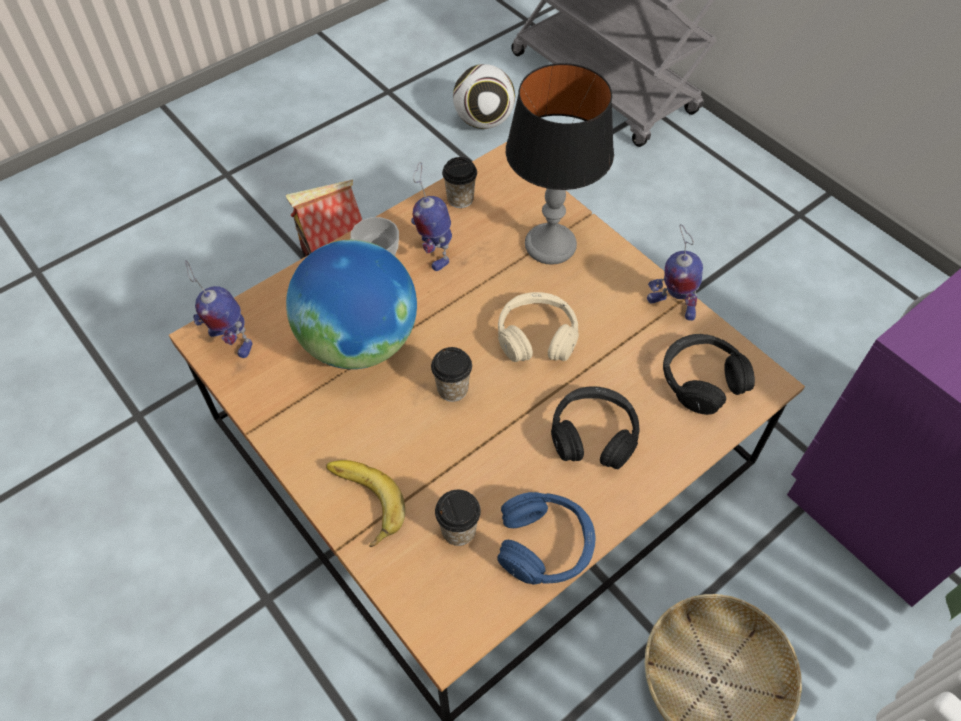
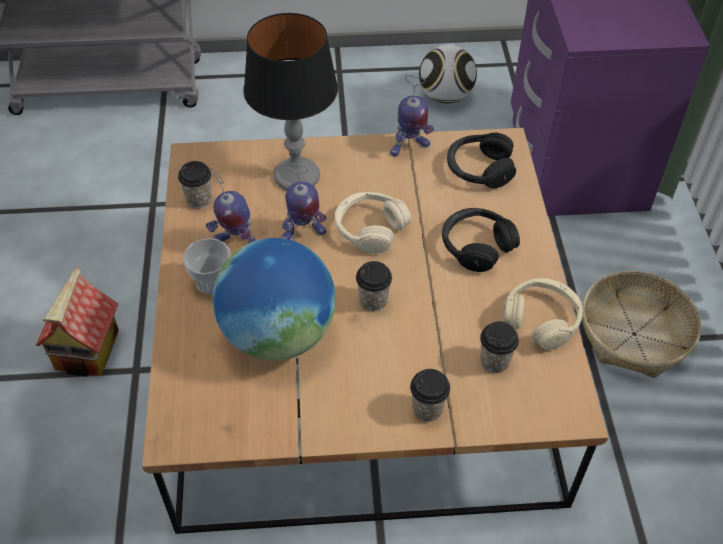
camera: 55 degrees left, 5 degrees down
(230, 341) = (194, 422): toy robot -> toy robot (302, 234)
(361, 503) = (427, 409): banana -> cup
(484, 121) = (62, 174): football -> football (446, 96)
(545, 545) = (541, 319): blue headphones -> beige headphones

